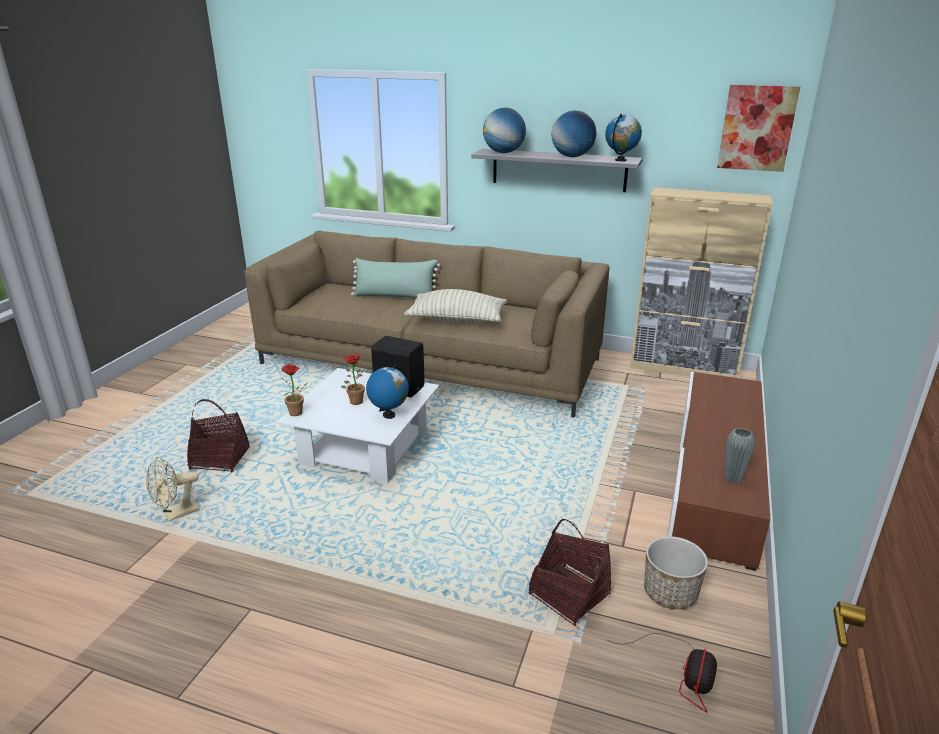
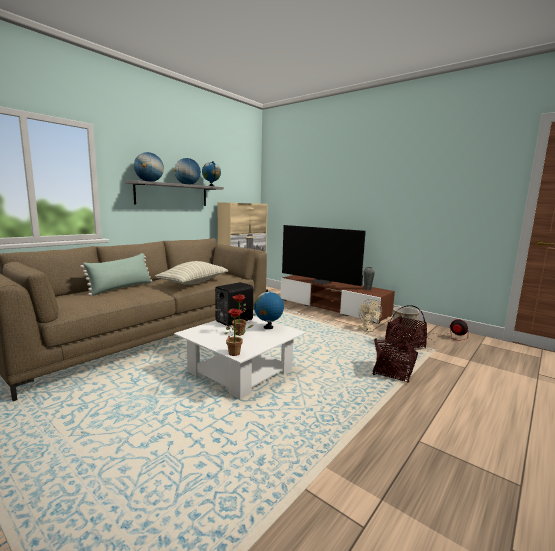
camera: 70 degrees left, 15 degrees down
(176, 514) = (275, 481): beige fan -> beige fan (367, 330)
(220, 459) = (192, 444): basket -> basket (392, 372)
(715, 416) = (321, 282): none -> television
(757, 128) = (247, 174): picture -> none

